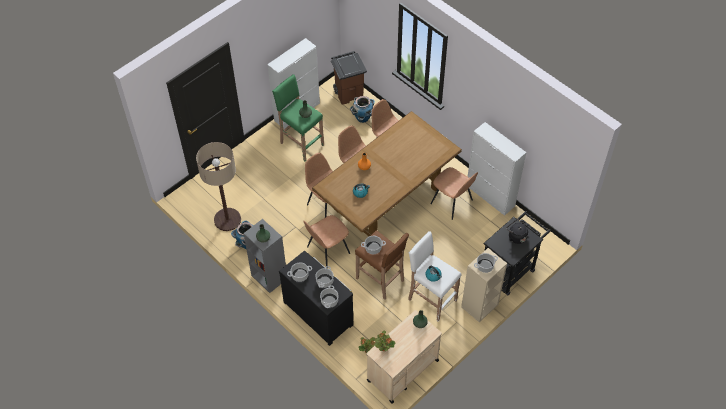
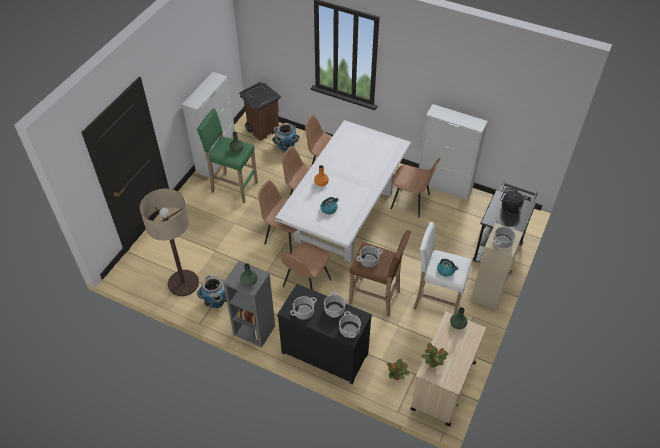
camera: 20 degrees left, 5 degrees down
(387, 198) = (344, 215): brown dining table -> white dining table

